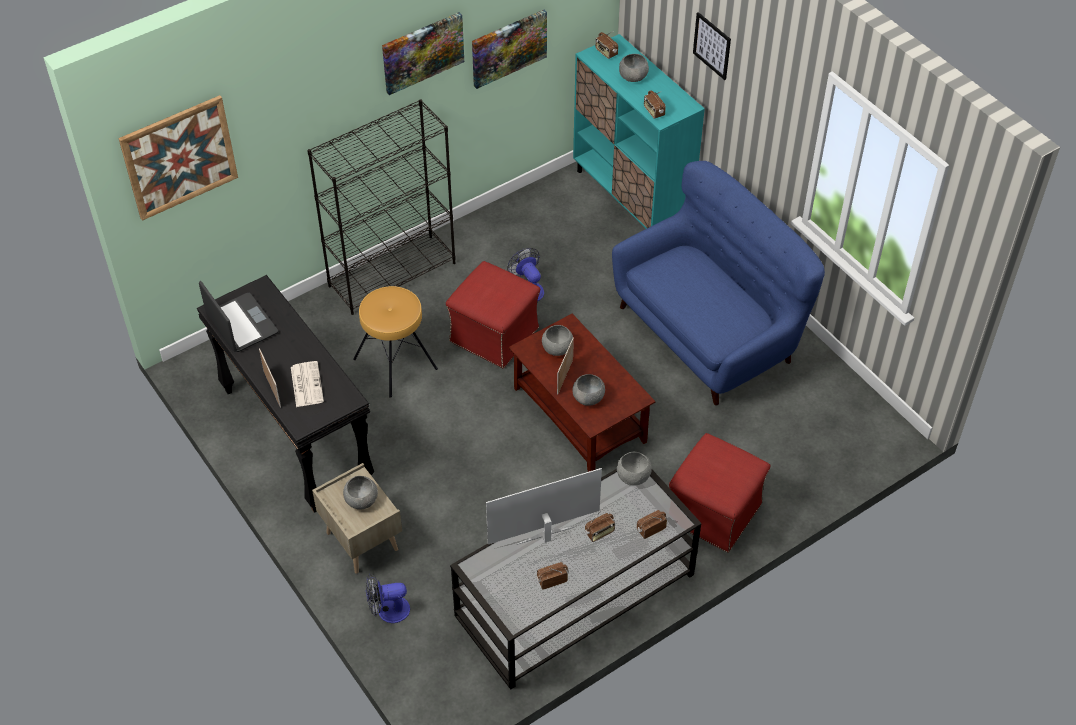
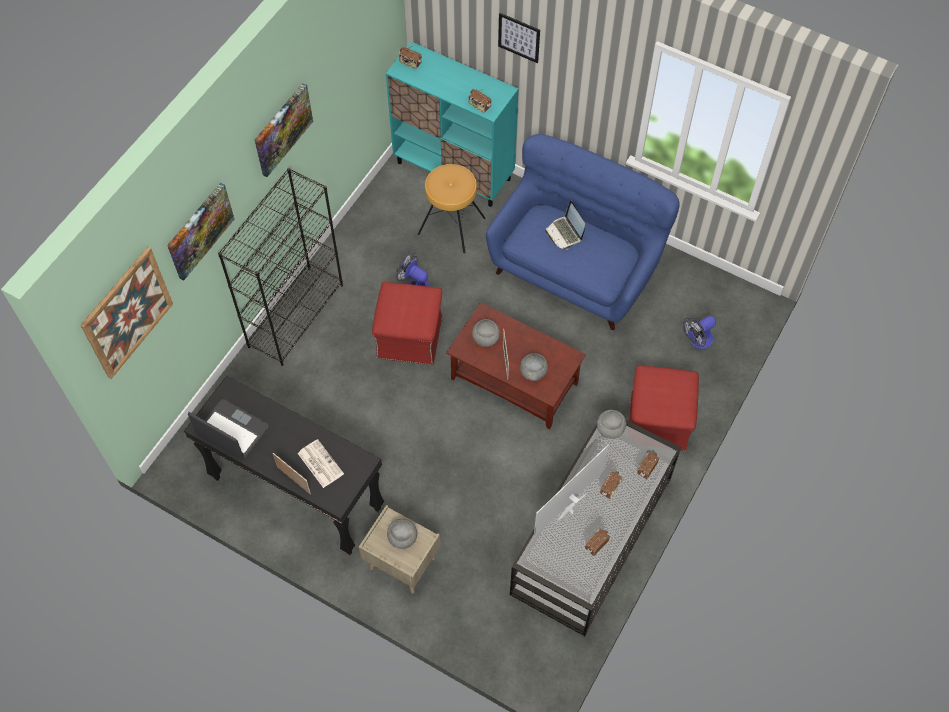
camera: 25 degrees left, 10 degrees up
(387, 611) = (455, 614): fan -> fan (697, 341)
(395, 363) = (343, 395): brown stool -> brown stool (451, 225)
(508, 47) = (339, 92): picture -> picture (199, 230)
(633, 77) = (445, 79): grey bowl -> none
(700, 280) = (565, 233): none -> laptop

